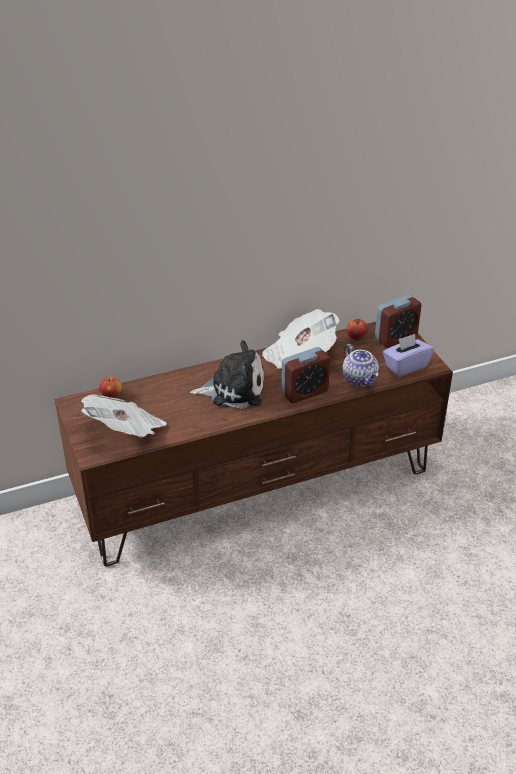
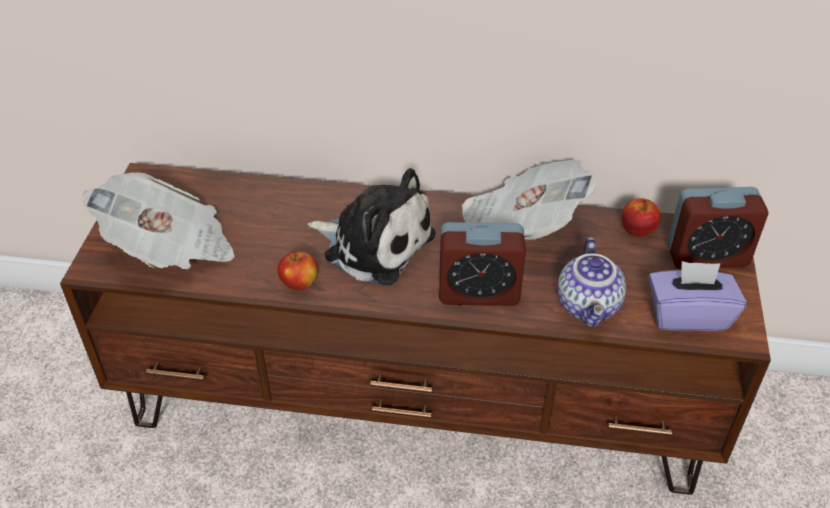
camera: 30 degrees right, 5 degrees up
(111, 395) = (202, 186): apple -> apple (300, 283)

